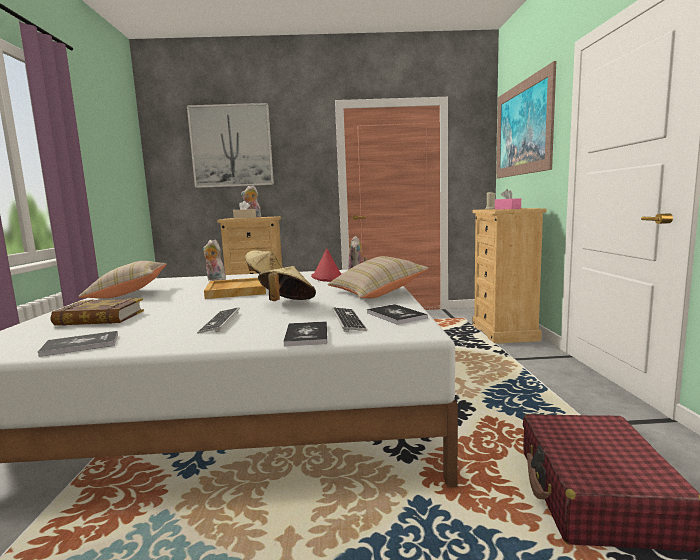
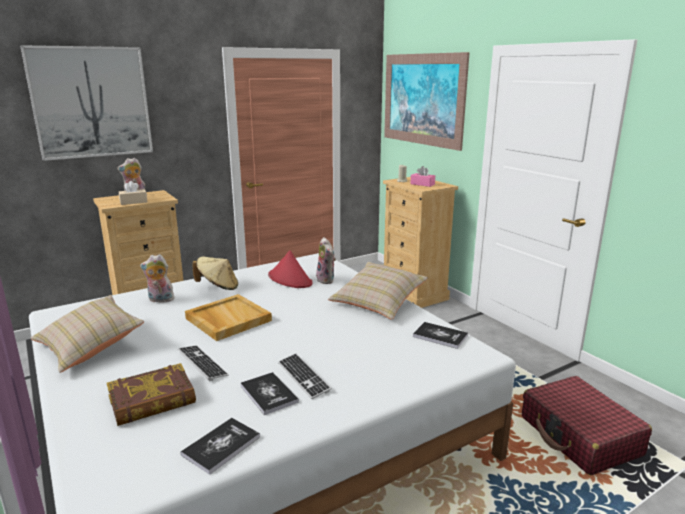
camera: 30 degrees left, 10 degrees up
(287, 304) = (323, 336): beige hat -> none
(306, 335) = (410, 379): book -> book (269, 394)
(348, 321) = (414, 351): keyboard -> keyboard (202, 363)

